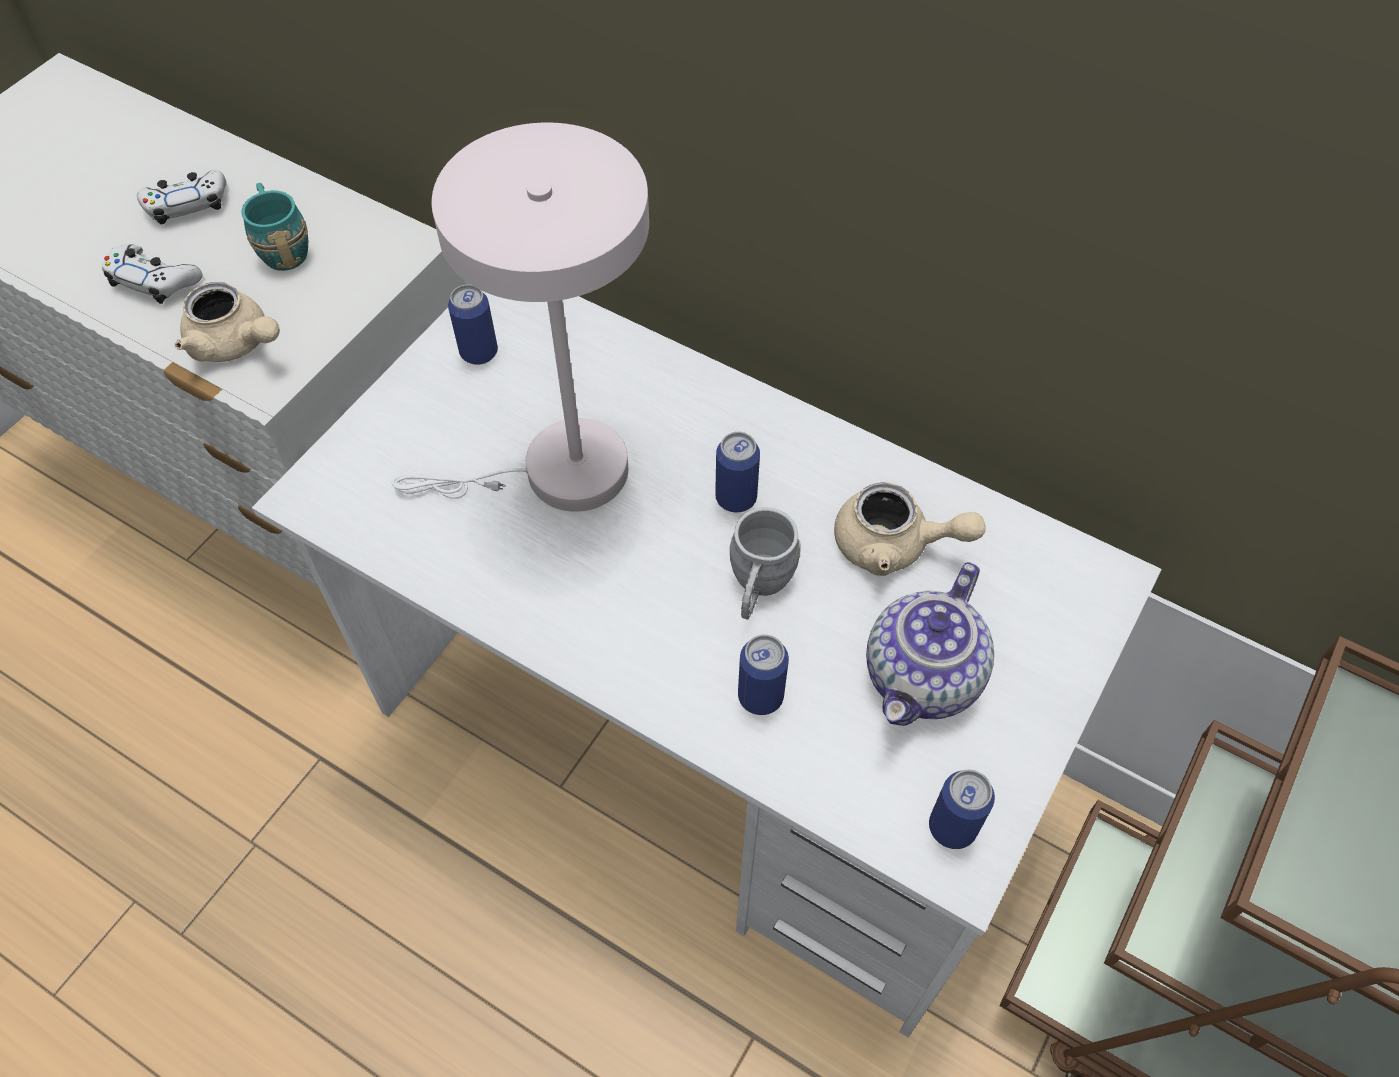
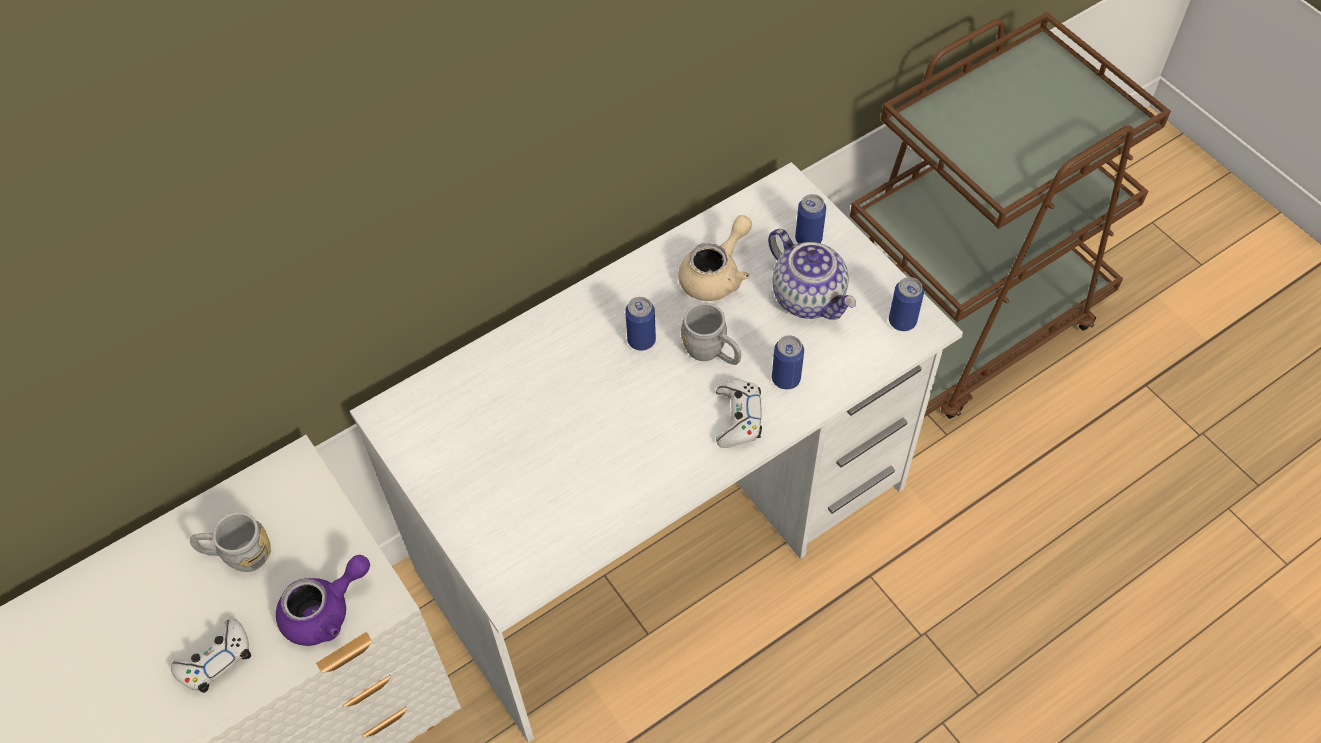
camera: 65 degrees left, 0 degrees up
(187, 204) = (139, 617): white game controller -> white game controller (738, 418)
(236, 344) = (326, 611): beige teapot -> purple teapot
(282, 246) = (238, 555): turquoise mug -> grey mug
(479, 352) = (436, 447): can -> can (808, 239)
(557, 474) = (570, 432): white table lamp -> none

